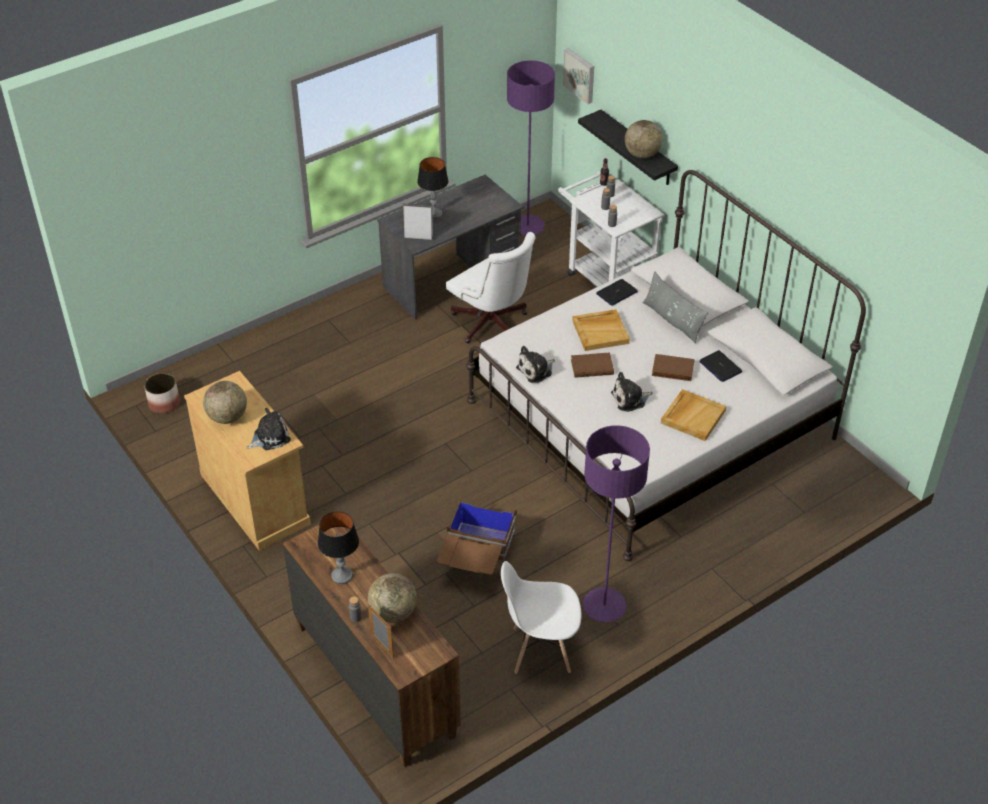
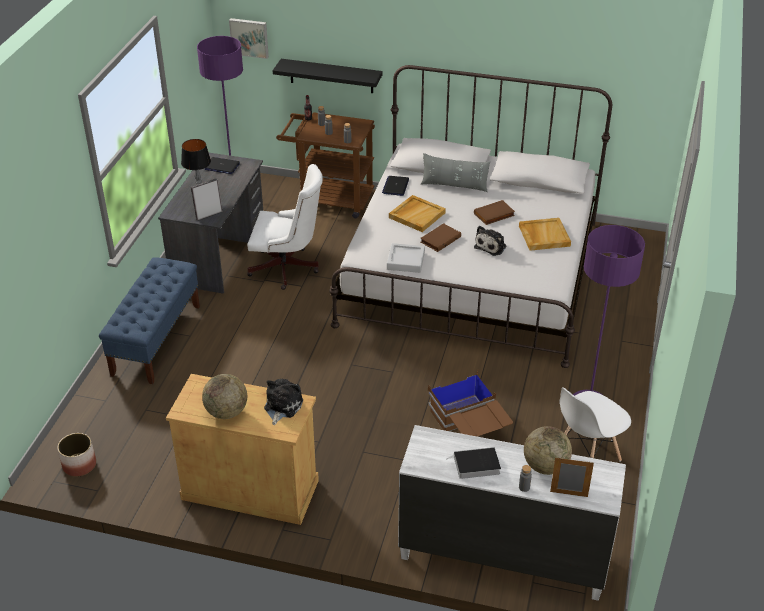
camera: 40 degrees left, 5 degrees down
(321, 331) = (156, 339): none -> blue bench
(342, 576) = (475, 465): table lamp -> book
(375, 679) = (502, 555): brown dresser -> white dresser
(536, 370) = (405, 261): plush toy -> grey tray
(605, 276) = (329, 199): white cart -> brown cart
(642, 154) = (349, 74): globe -> none
(720, 367) = (520, 198): laptop -> laptop (222, 166)

